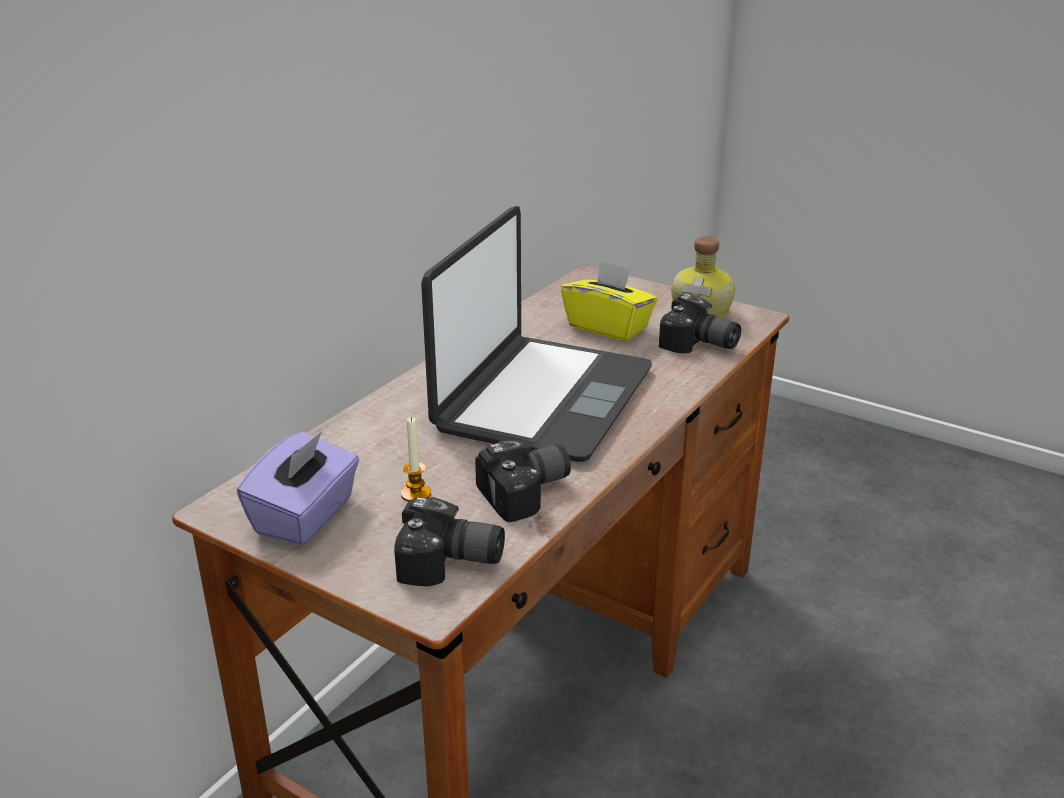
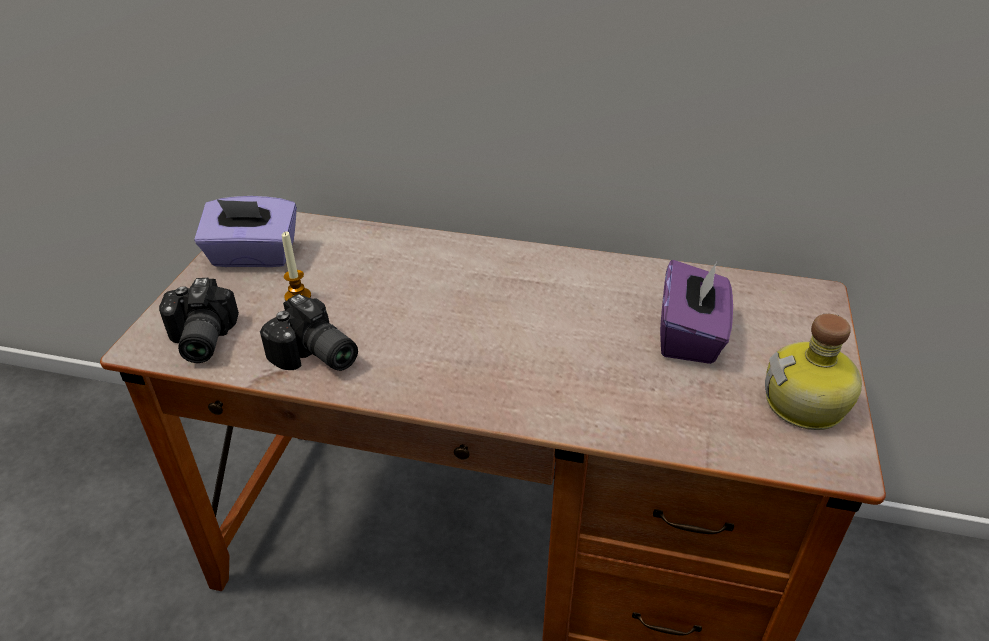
camera: 70 degrees right, 10 degrees up
(542, 399) = (494, 326): laptop -> none
(608, 327) = (690, 336): yellow tissue box -> purple tissue box
(698, 345) = (701, 418): camera -> none

